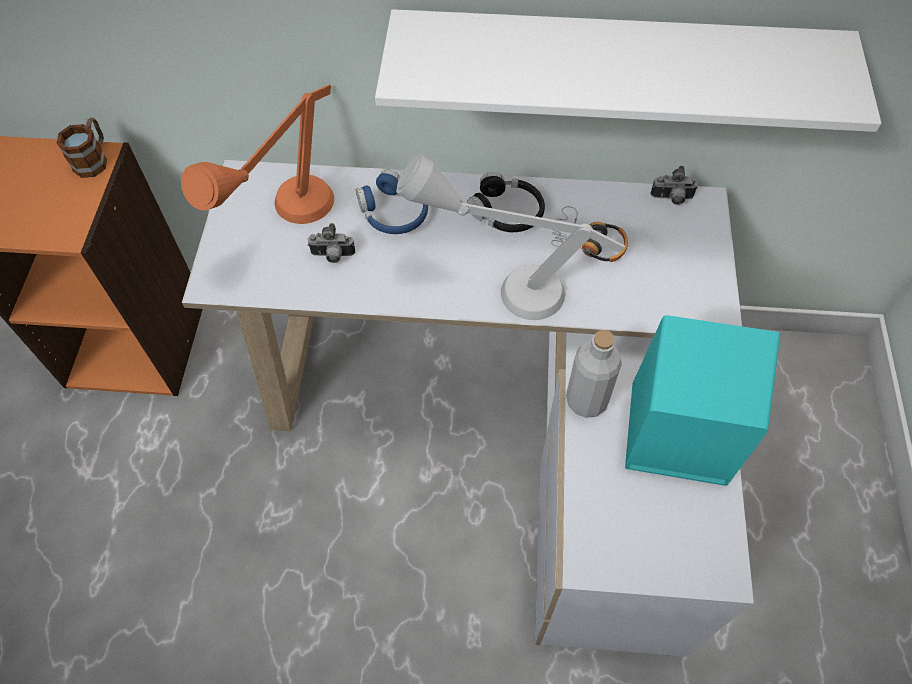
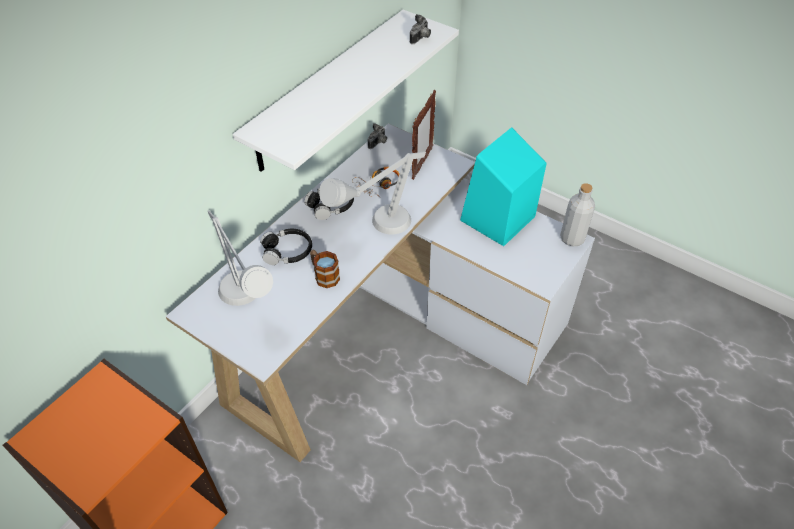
camera: 60 degrees left, 10 degrees down
(94, 159) = (99, 383): mug -> mug (324, 275)
(285, 222) = (248, 304): orange table lamp -> grey table lamp
(332, 256) = (294, 292): camera -> camera (421, 39)
(393, 212) = (287, 252): blue headphones -> black headphones
(586, 400) = (456, 241): grey bottle -> grey bottle (572, 238)
(676, 271) = (422, 164): none -> picture frame

